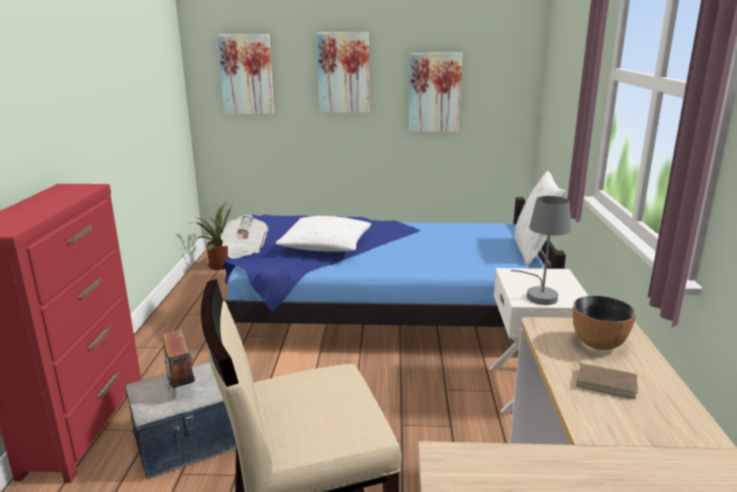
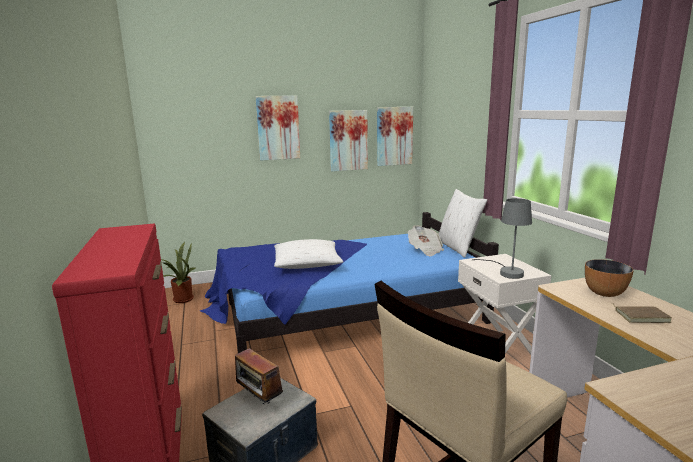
camera: 20 degrees left, 5 degrees down
(244, 249) = (240, 276): newspaper -> newspaper (425, 250)
(246, 74) = (195, 131): picture -> picture (394, 136)

